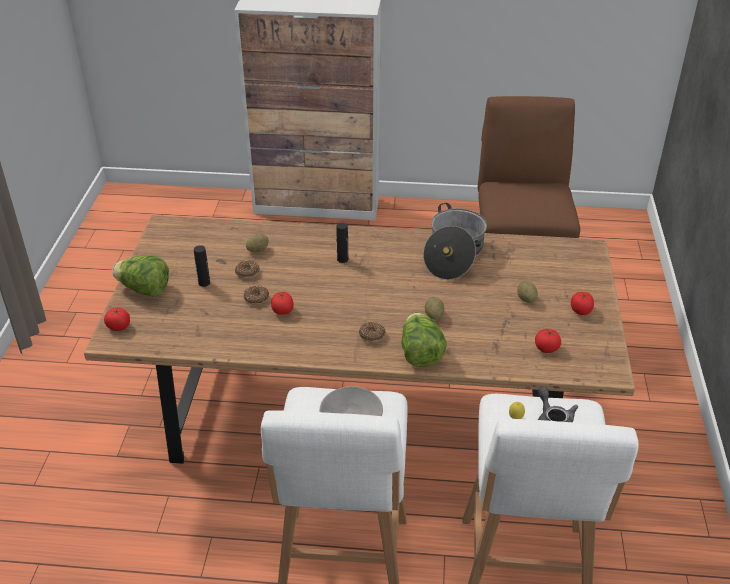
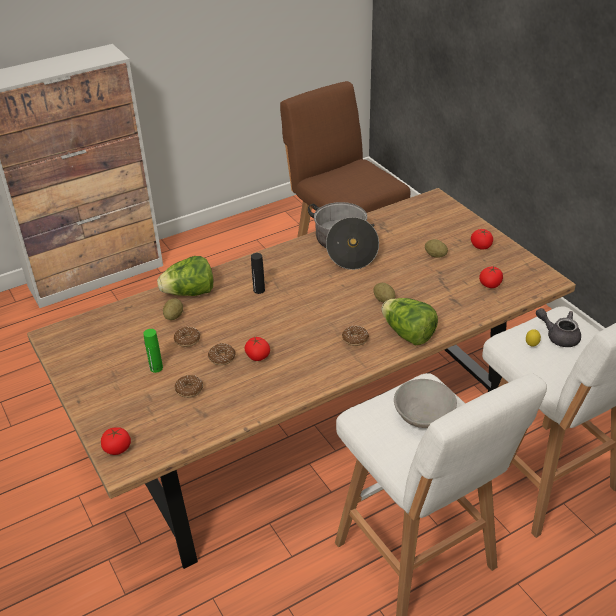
camera: 35 degrees left, 0 degrees up
(144, 290) = (103, 402): lettuce -> lettuce (189, 293)
(204, 283) = (156, 368): black bottle -> green bottle
(208, 310) = (189, 389): none -> donut

